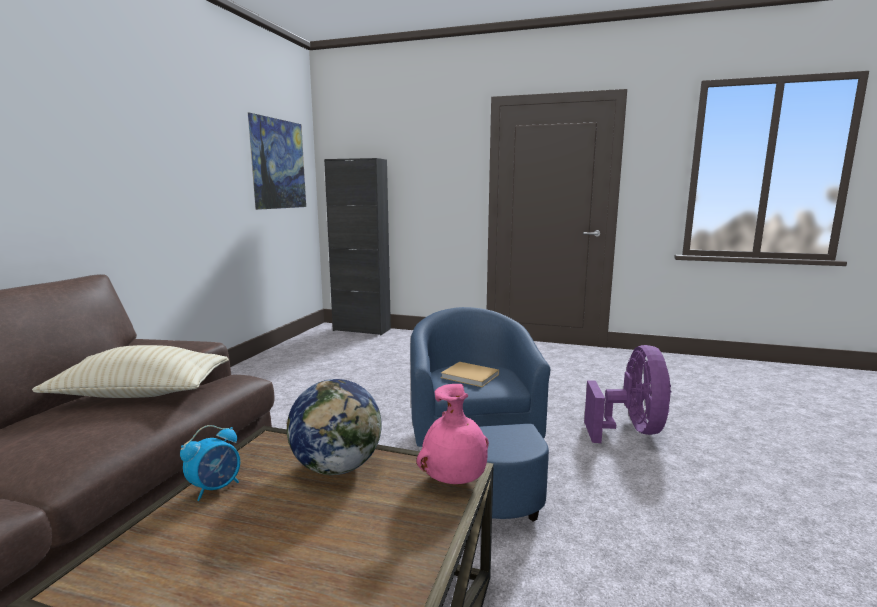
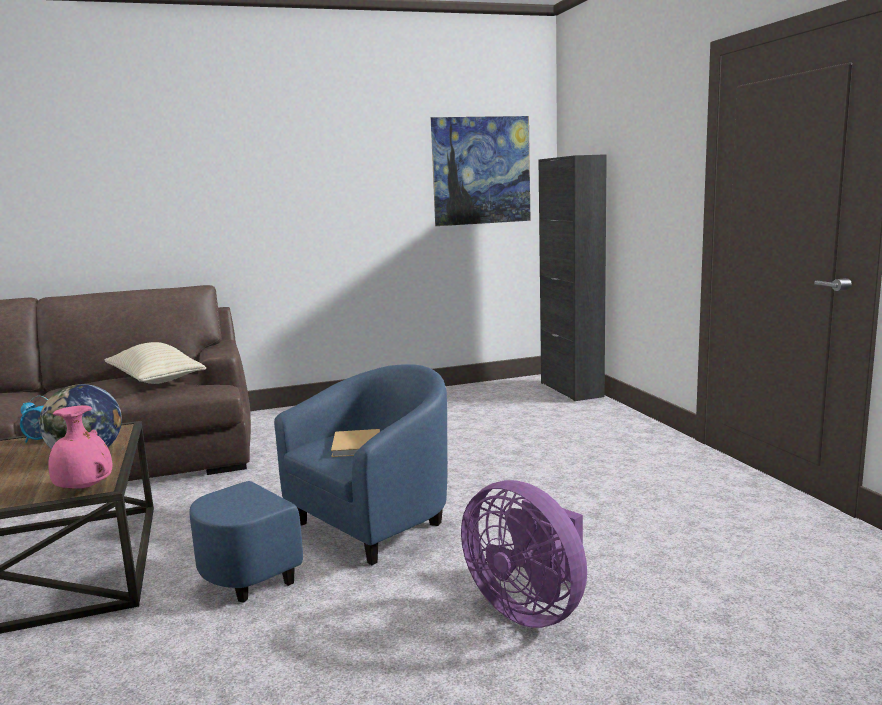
camera: 55 degrees right, 0 degrees up
(631, 430) = (529, 608): purple fan -> purple fan turned 75 degrees clockwise

